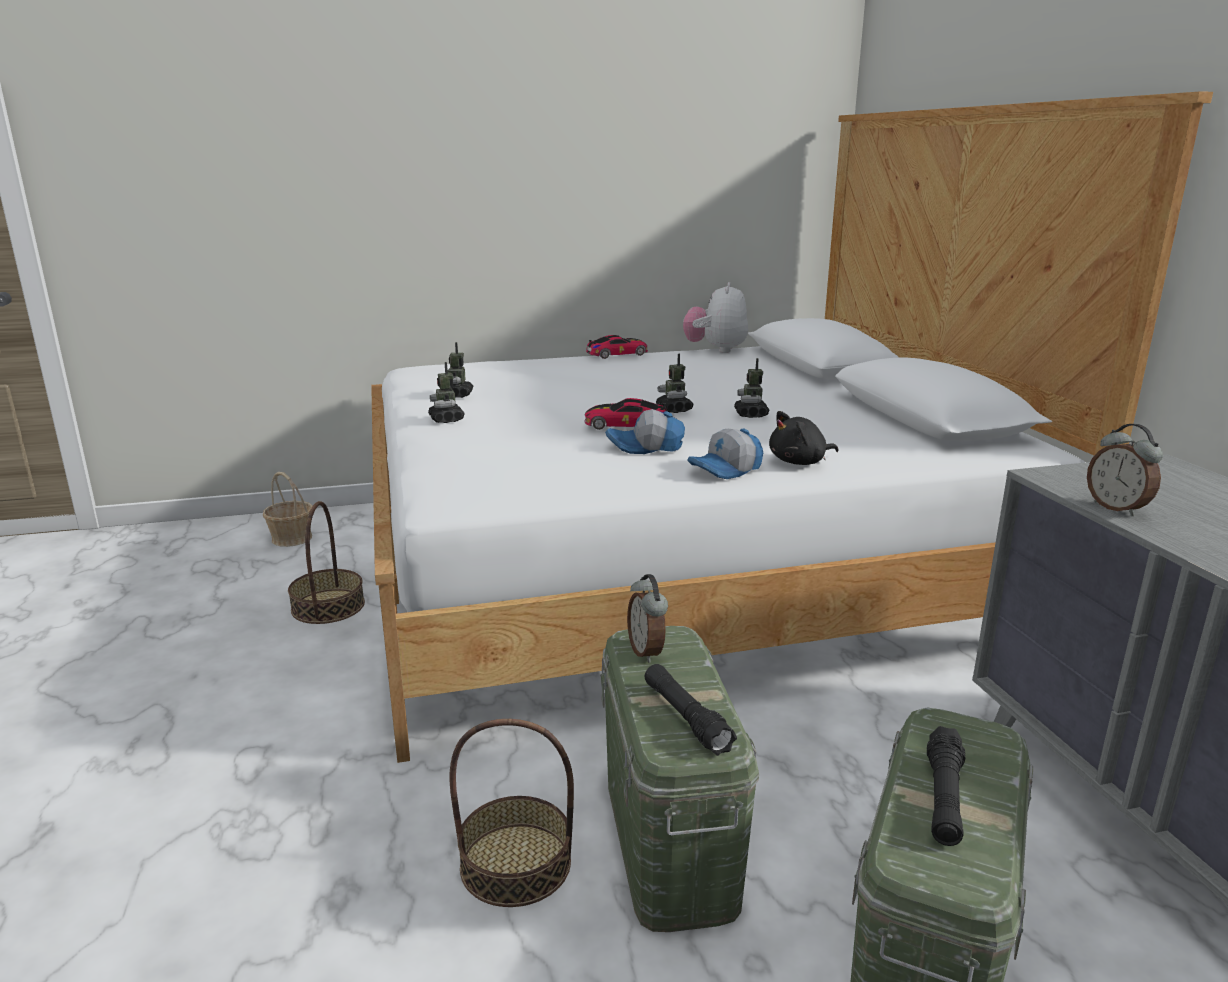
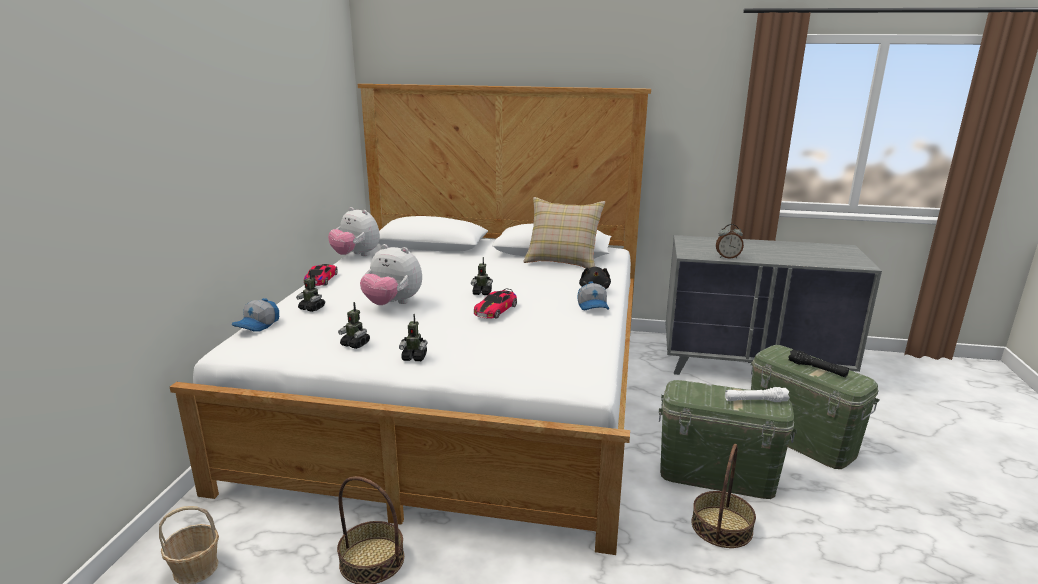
camera: 65 degrees left, 0 degrees up
(578, 385) = (393, 304): none -> plush toy
(645, 447) = (543, 314): cap -> cap (258, 325)
(647, 652) = (693, 395): alarm clock -> none
(686, 718) = (755, 401): black flashlight -> white flashlight
(751, 414) = (509, 280): toy robot -> toy robot (312, 308)
(896, 428) = (563, 261): none -> beige pillow

